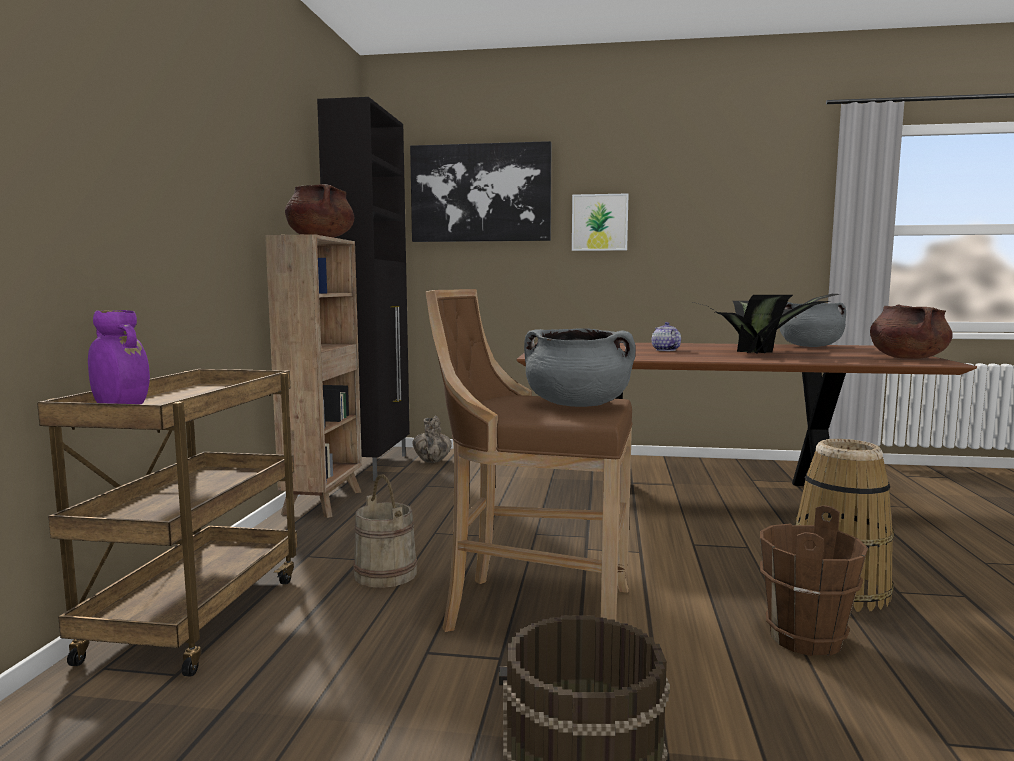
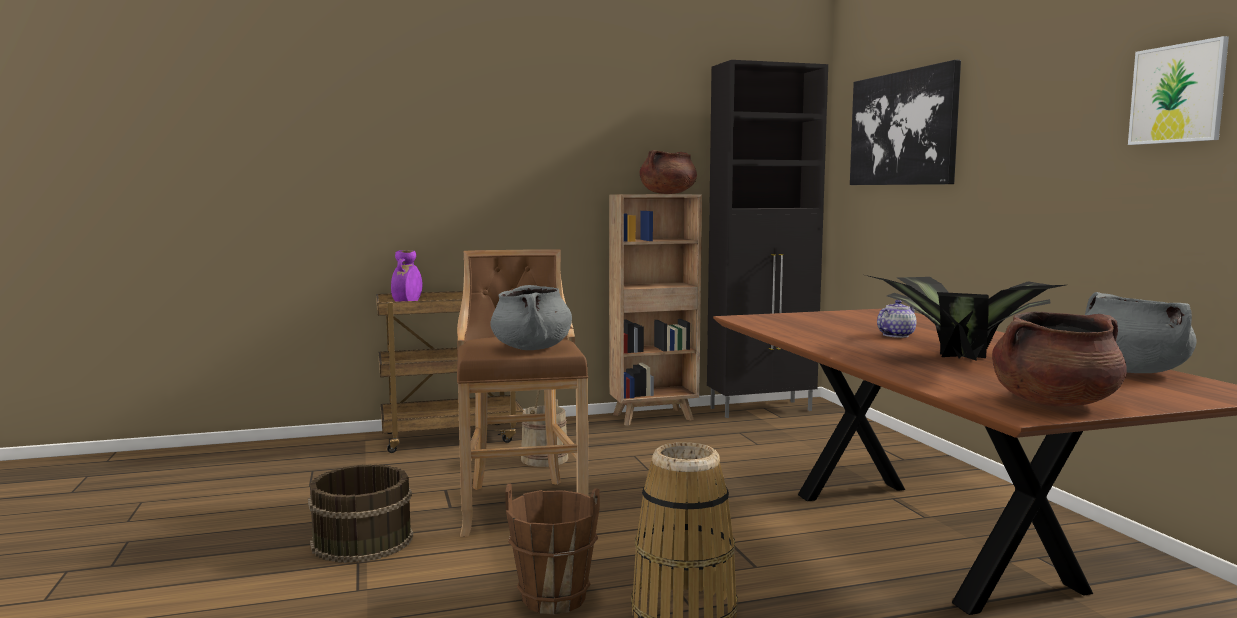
camera: 65 degrees right, 0 degrees up
(432, 461) = (812, 421): vase -> none
(599, 222) = (999, 160): picture -> picture (1177, 94)

